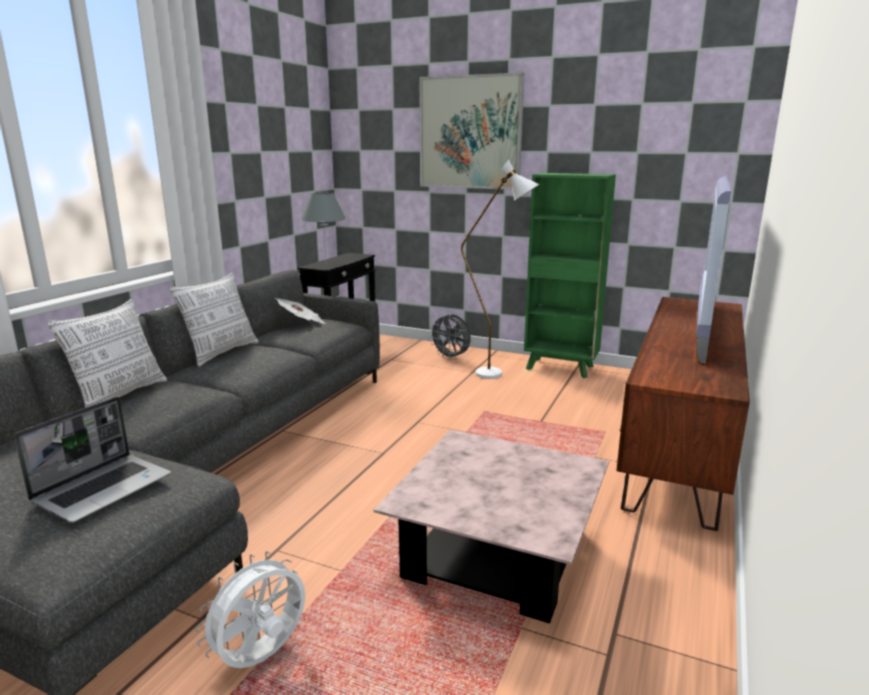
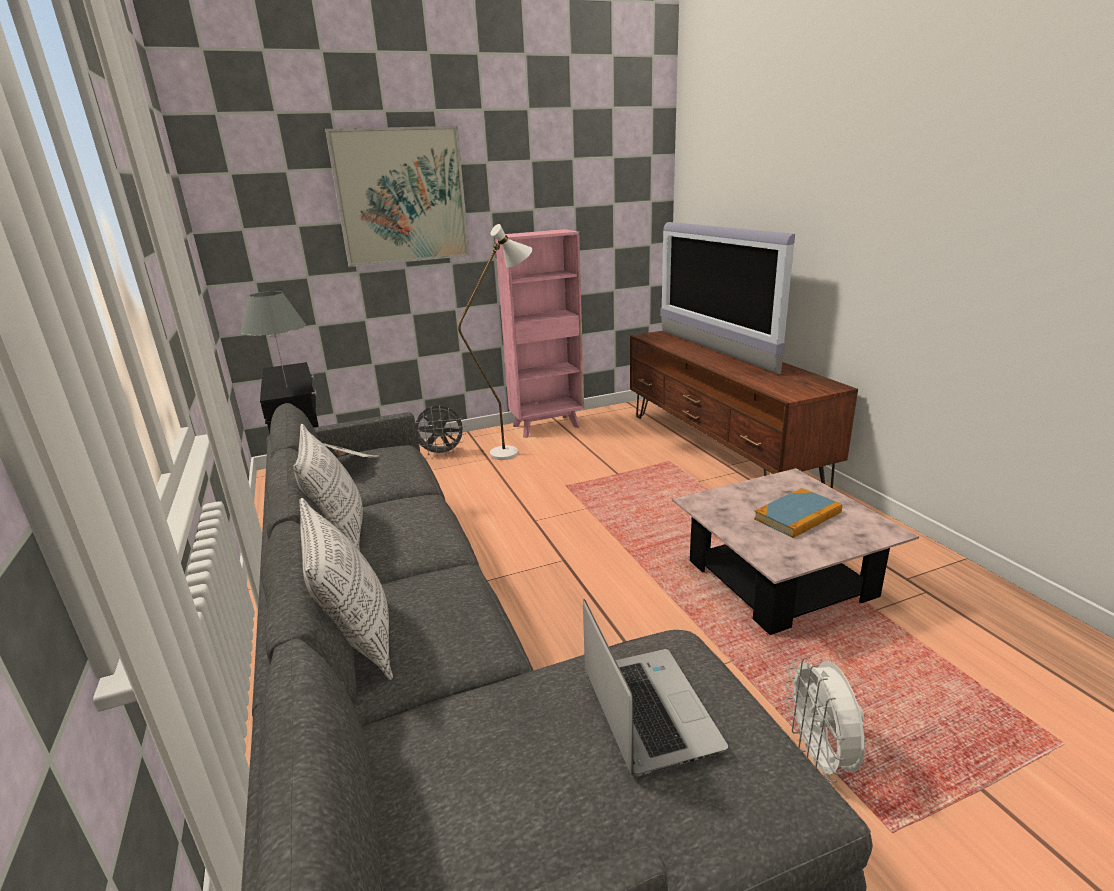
camera: 45 degrees left, 5 degrees up
(507, 488) = (797, 516): none -> book
(561, 368) = (547, 426): green bookcase -> pink bookcase

